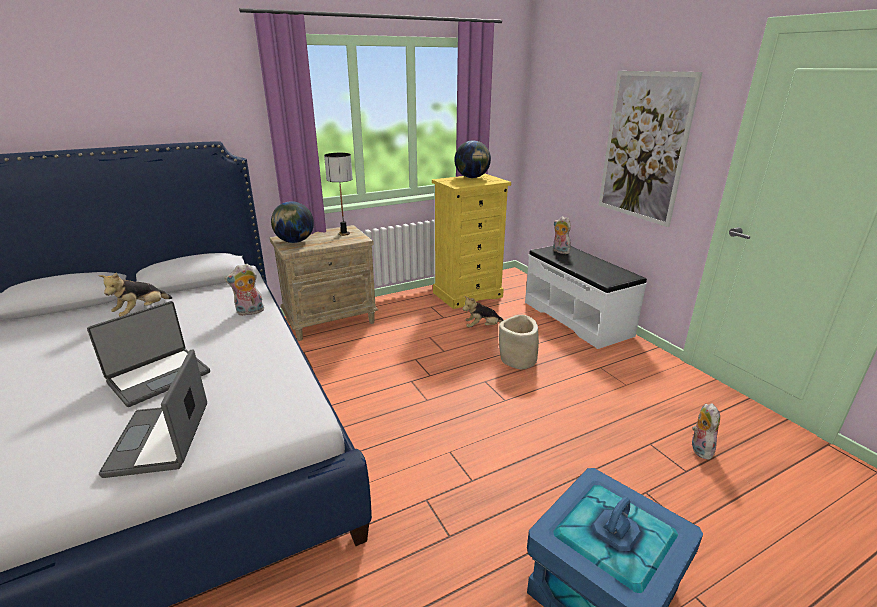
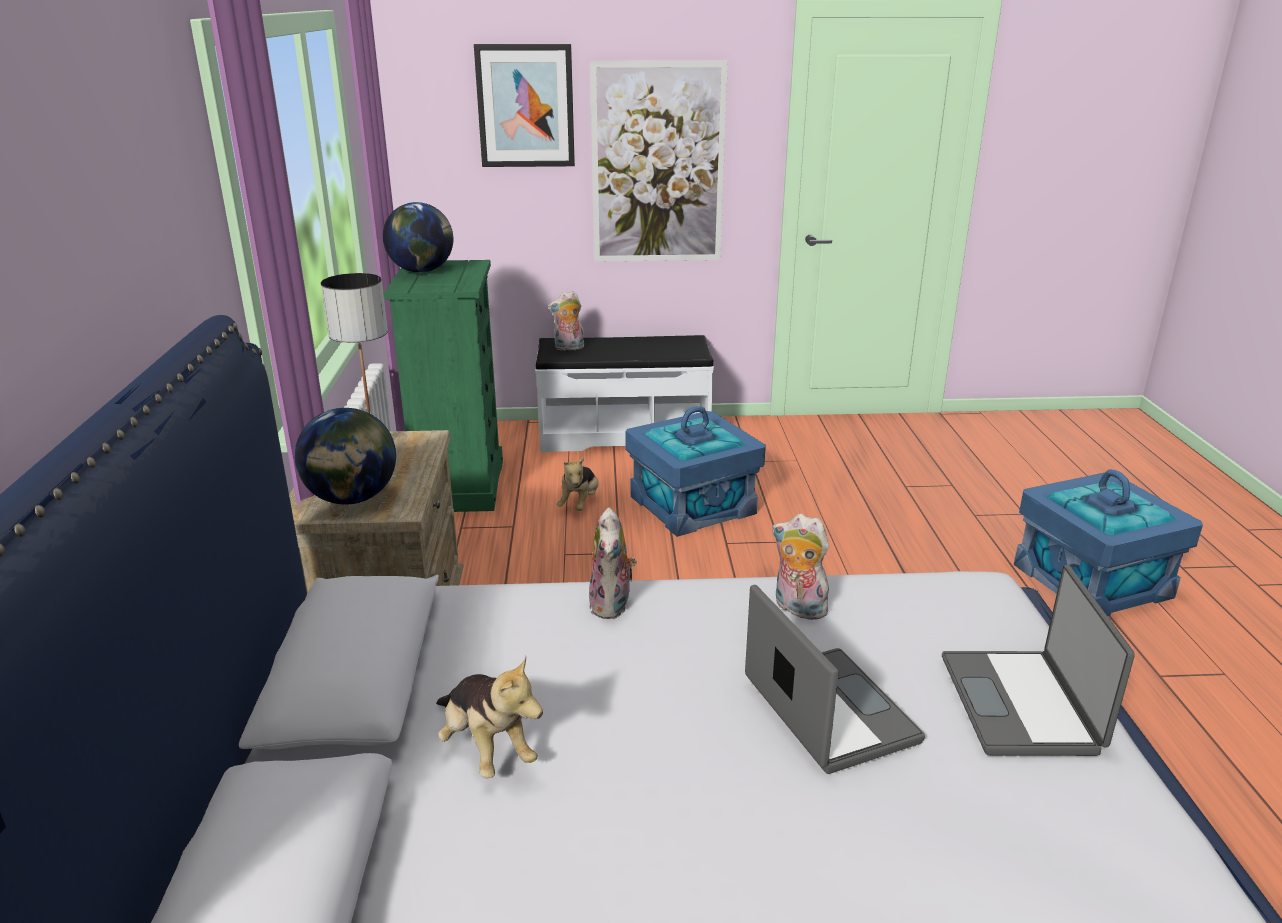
camera: 65 degrees left, 0 degrees up
(162, 439) = (1022, 704): laptop -> laptop turned 75 degrees clockwise
(467, 294) = (458, 485): yellow dresser -> green dresser
(518, 360) = (692, 504): beige planter -> blue storage box
(584, 99) = (525, 106): none -> picture
(699, 448) = (923, 466): plush toy -> plush toy (797, 608)

